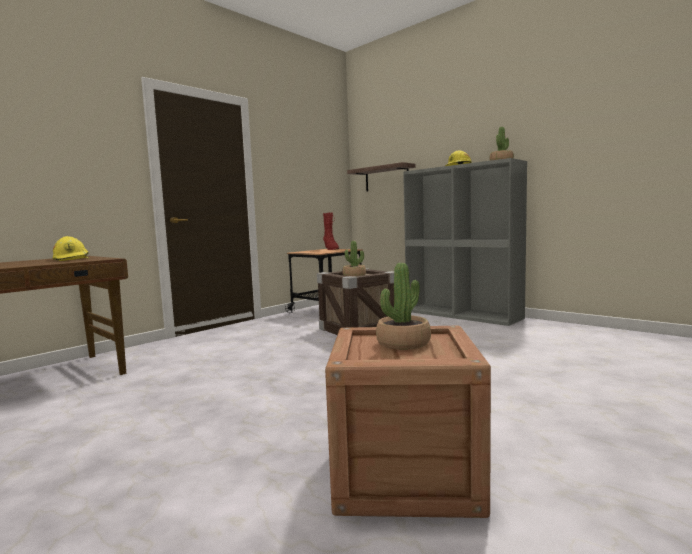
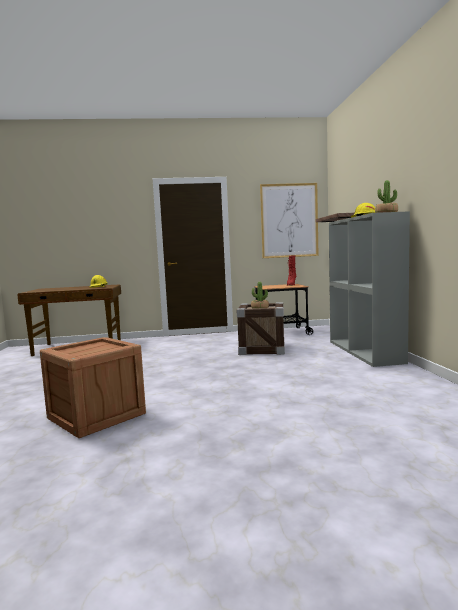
camera: 40 degrees right, 0 degrees up
(316, 169) = (289, 220): none -> picture
(403, 343) = (97, 348): potted plant -> none

